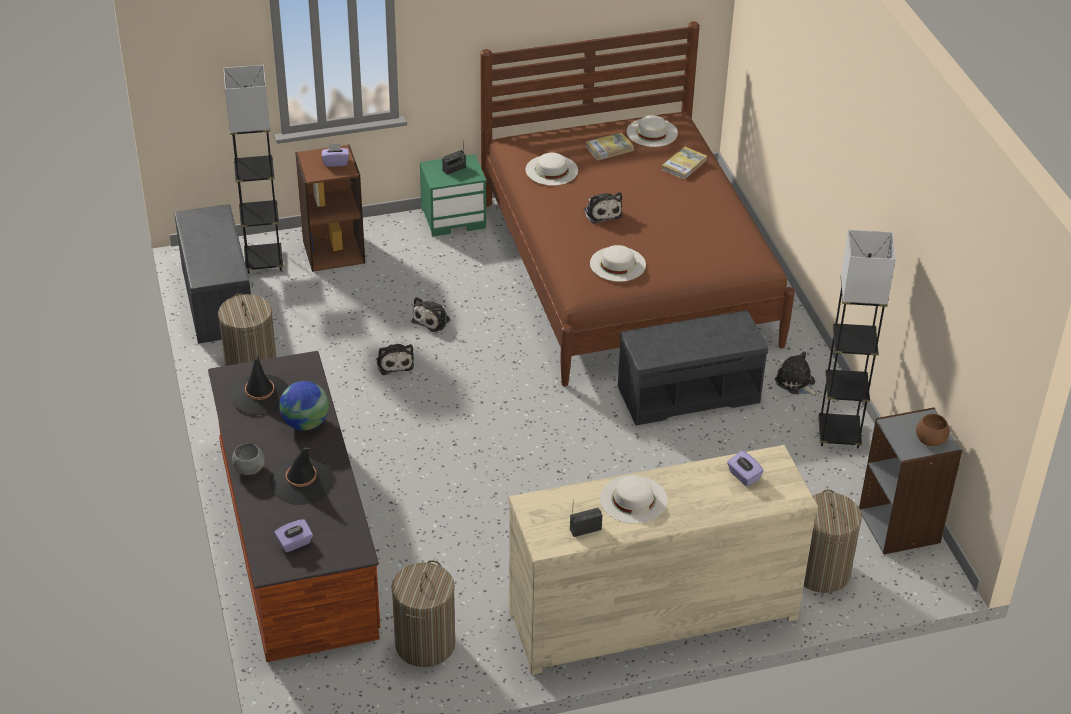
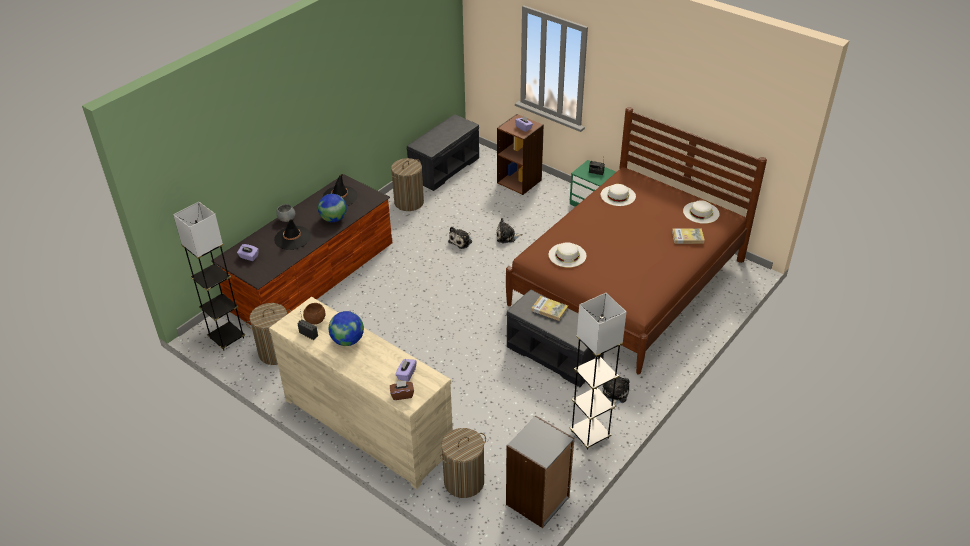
camera: 55 degrees right, 0 degrees up
(263, 261) = (486, 166): grey floor lamp -> grey floor lamp (227, 338)
(602, 212) = (604, 229): plush toy -> none
(609, 148) = (664, 205): book -> book (549, 309)
(633, 499) = (348, 340): white hat -> globe
(776, 495) = (402, 395): none -> brown tissue box
(931, 440) = (540, 449): brown bowl -> brown bowl (315, 320)

